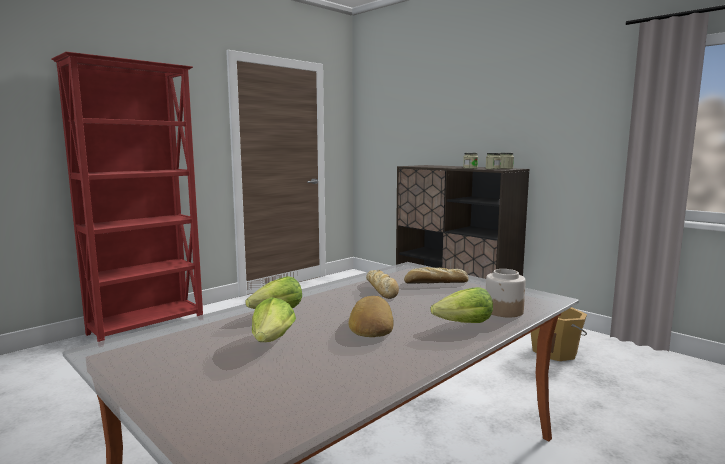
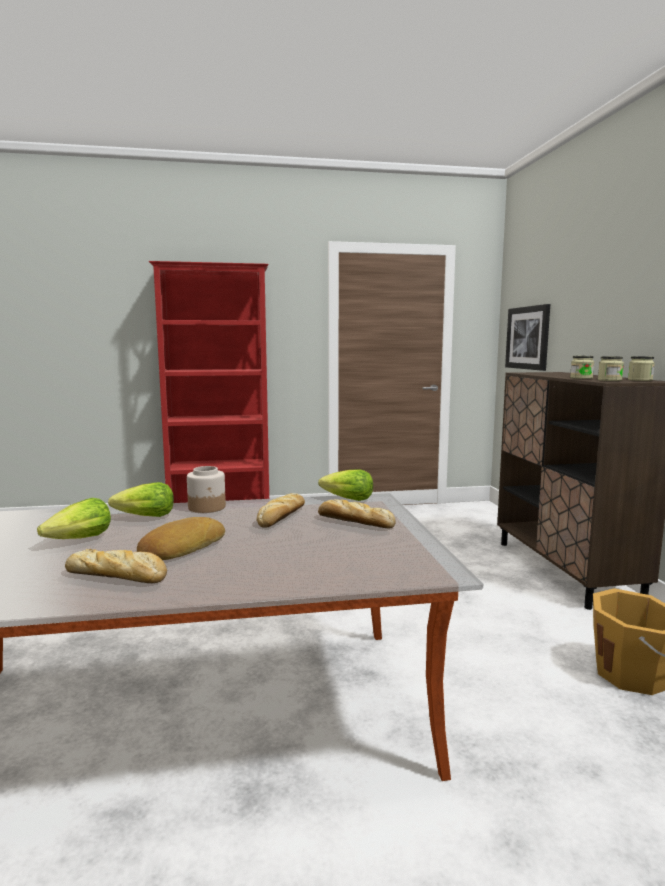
camera: 35 degrees right, 0 degrees up
(381, 353) = (118, 576): none -> bread
(387, 140) = (528, 338): none -> picture
(464, 324) = (261, 572): lettuce -> lettuce (347, 499)
(504, 311) = (341, 570): jar -> jar (207, 507)

